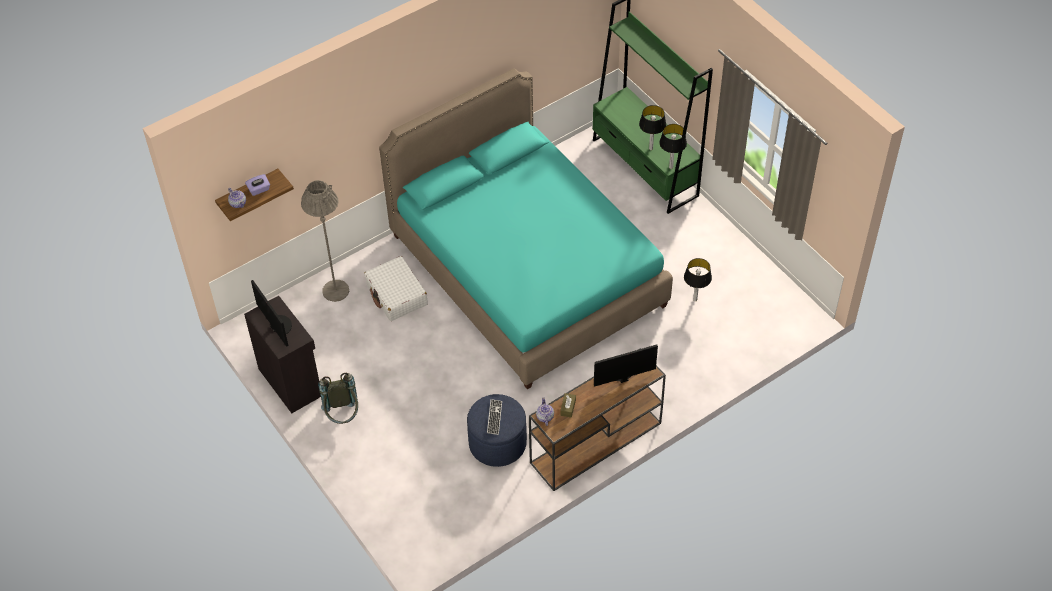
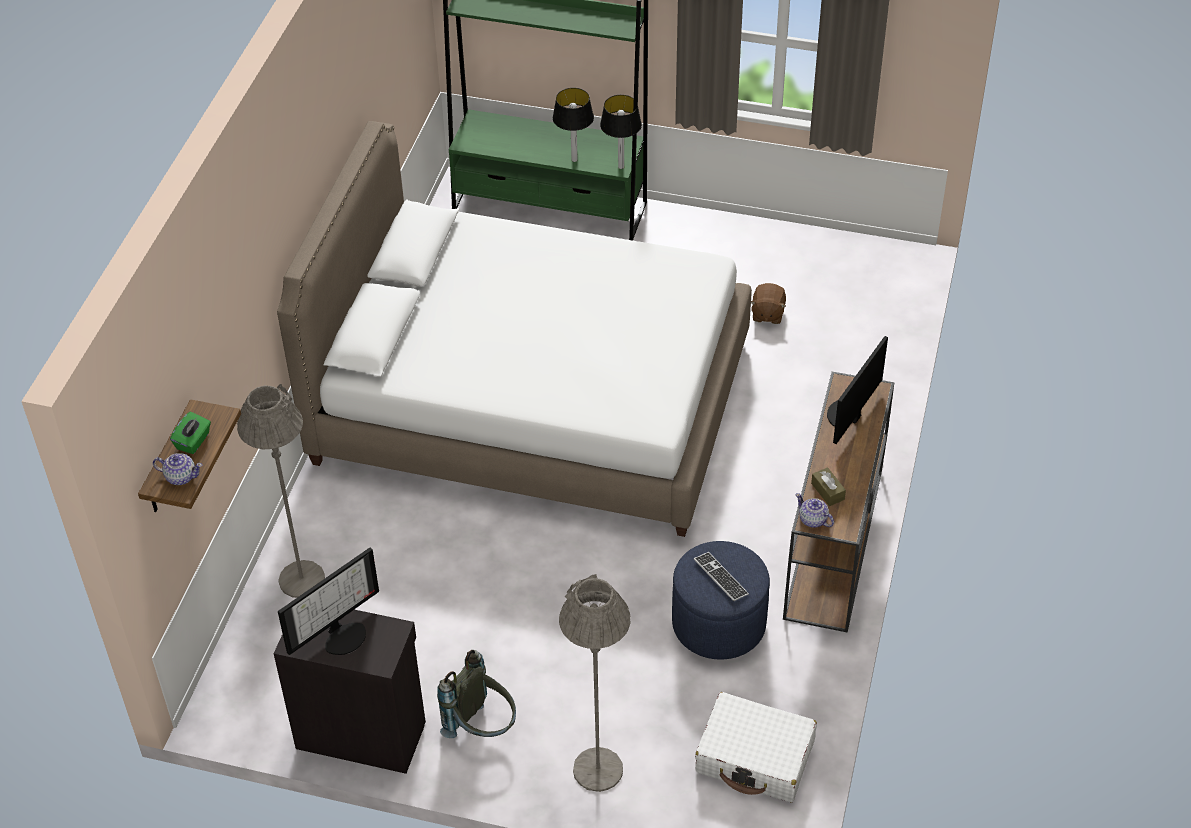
camera: 40 degrees left, 5 degrees down
(259, 190) = (193, 441): purple tissue box -> green tissue box
(278, 325) = (343, 635): monitor -> monitor turned 120 degrees clockwise
(372, 472) = (598, 770): none -> grey floor lamp
(396, 295) = (393, 532): white suitcase -> white suitcase (755, 757)
(527, 270) = (532, 401): turquoise bed -> white bed
(695, 299) = (767, 314): table lamp -> brown plush toy

